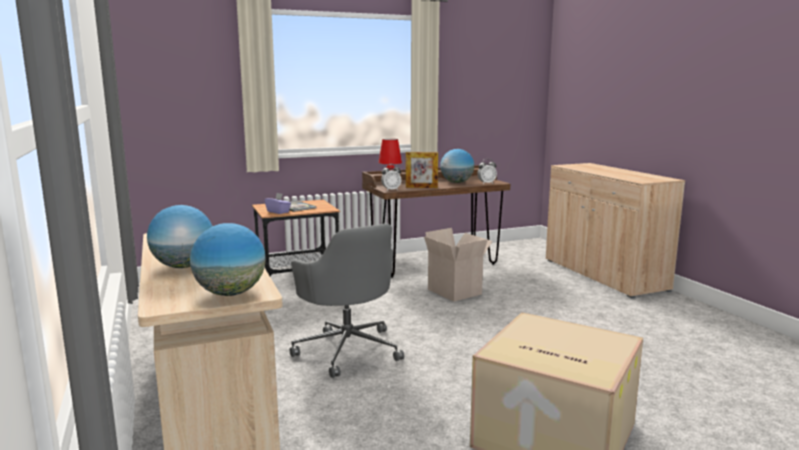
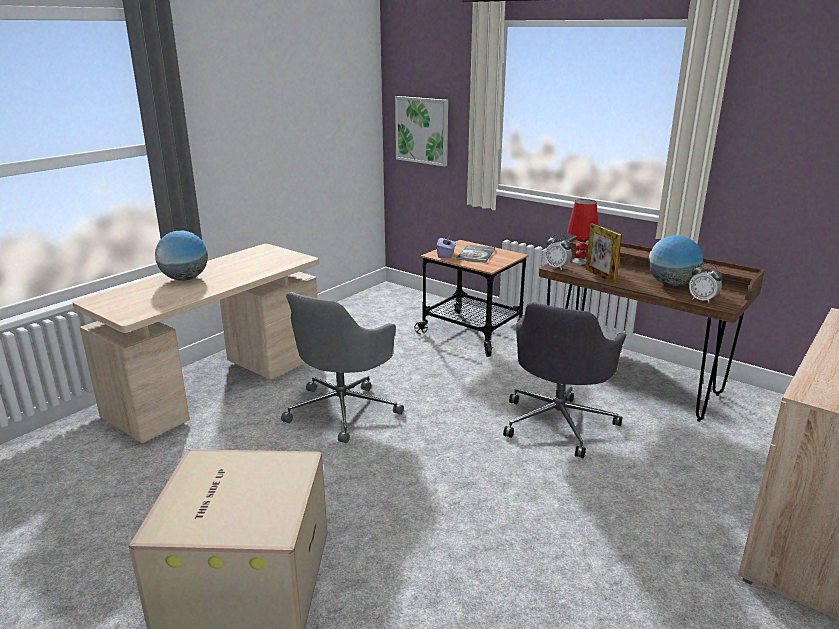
camera: 60 degrees right, 10 degrees up
(174, 111) = (422, 130): none -> picture
(230, 293) = (127, 309): globe -> none
(456, 291) = (558, 422): cardboard box -> grey office chair

